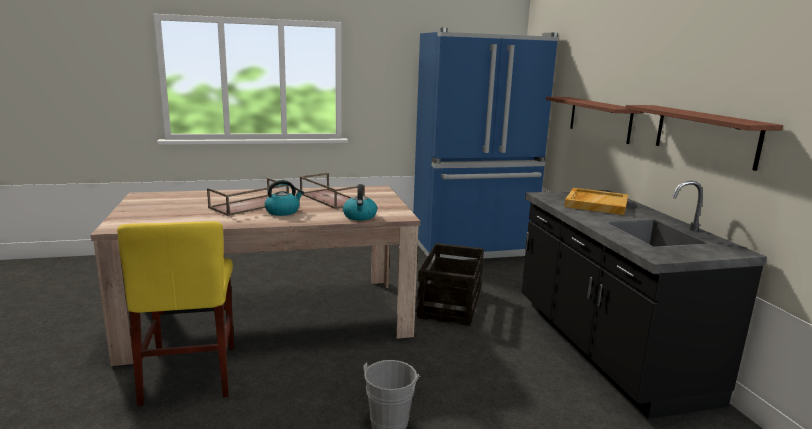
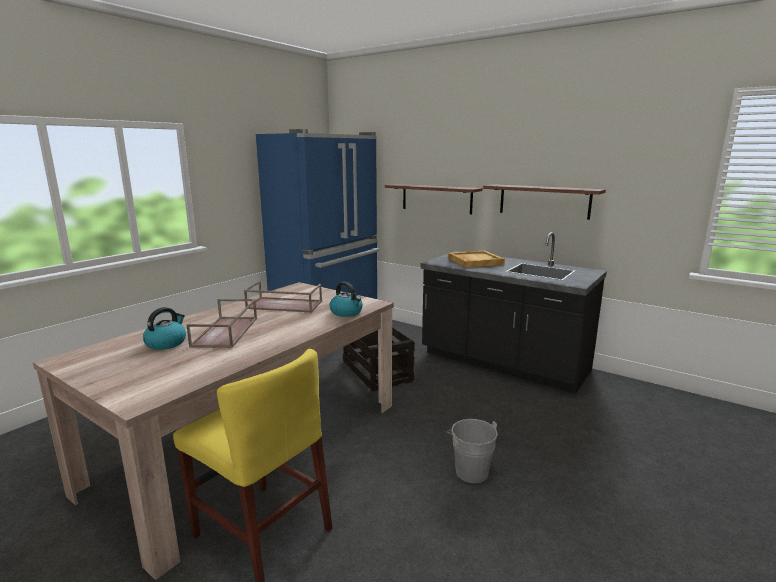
camera: 40 degrees left, 0 degrees up
(283, 211) = (274, 328): kettle -> kettle (166, 343)

